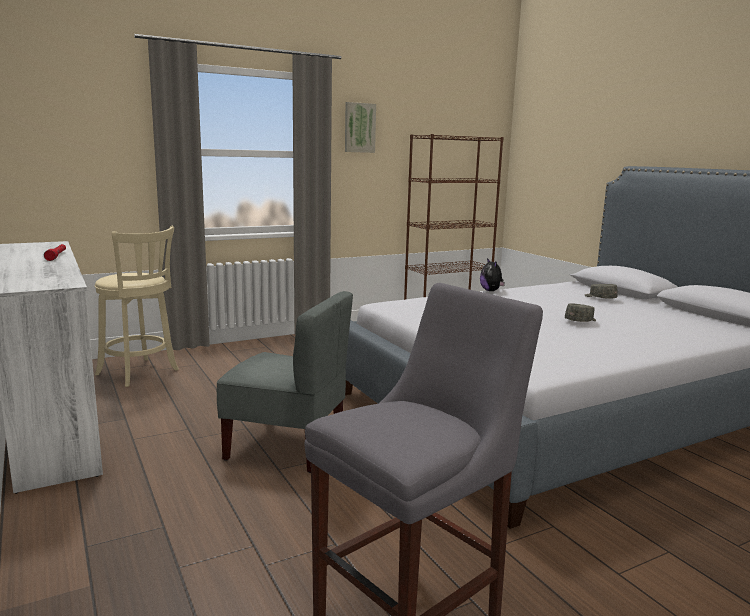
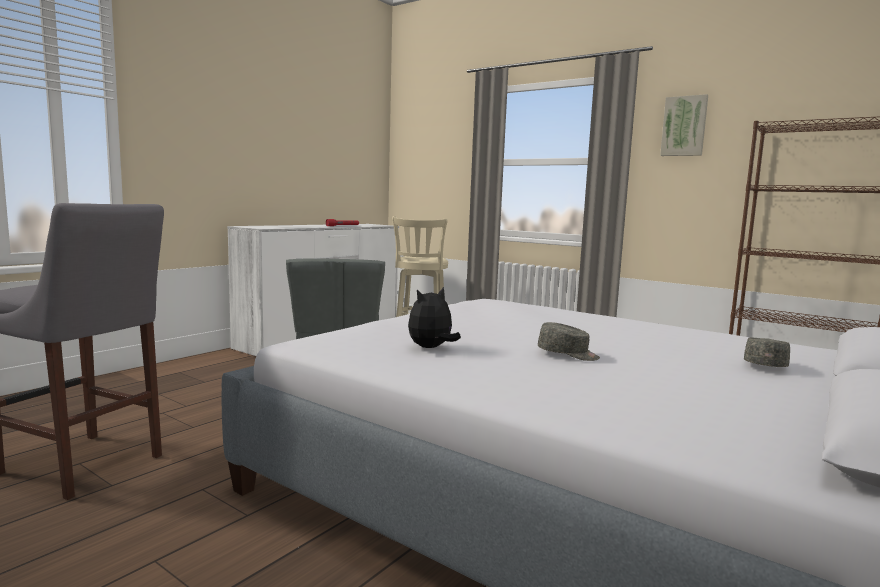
camera: 65 degrees right, 5 degrees down
(491, 291) = (648, 322): plush toy -> plush toy (431, 348)

